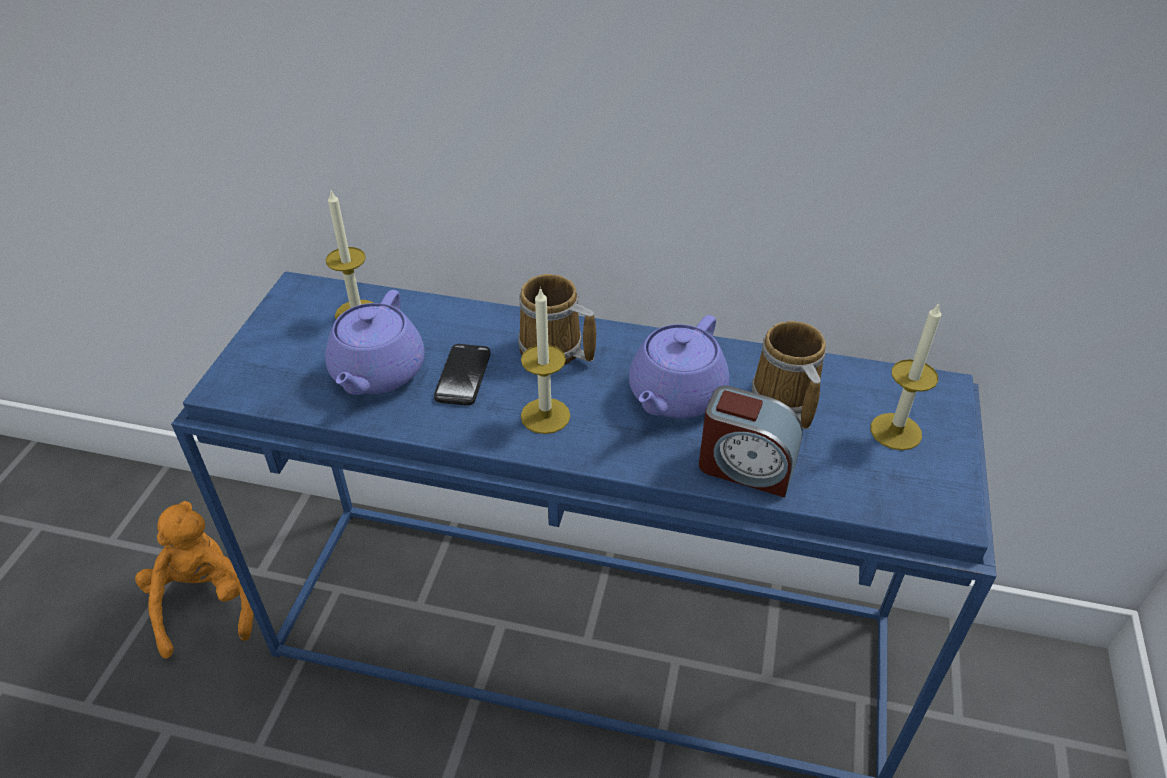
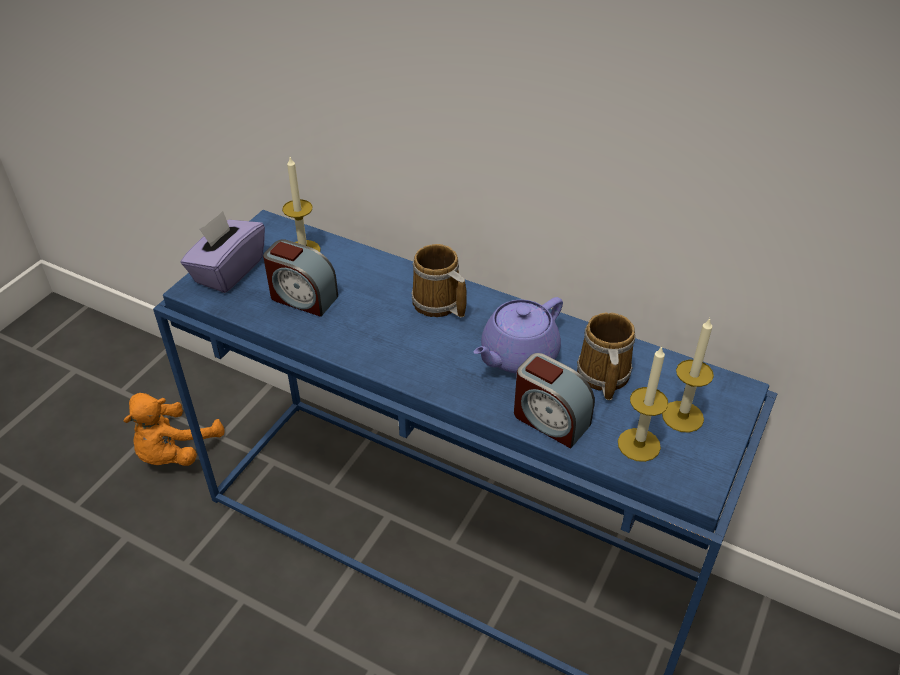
camera: 15 degrees right, 0 degrees up
(205, 604) = (175, 452): orange plush toy -> orange plush toy turned 150 degrees counterclockwise
(265, 356) = (228, 271): none -> purple tissue box
(377, 373) = (302, 298): purple teapot -> alarm clock
(463, 376) = (363, 311): phone -> none
(545, 416) = (413, 352): candle -> candle (639, 444)

